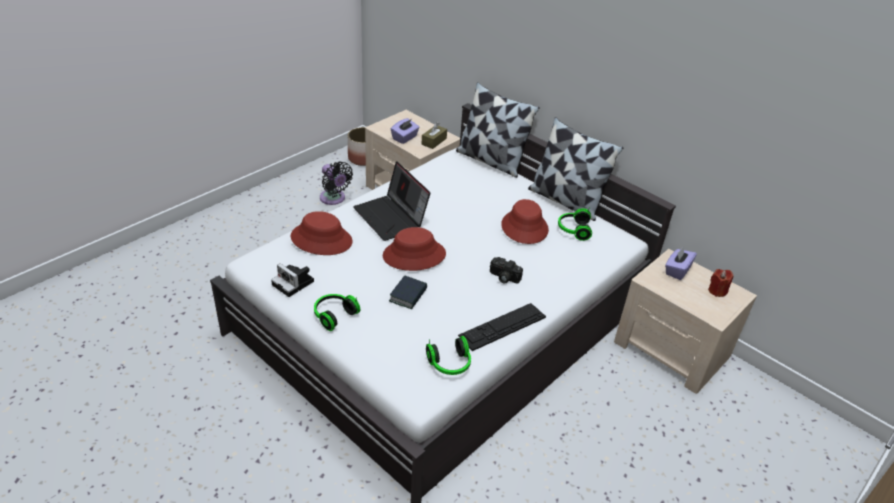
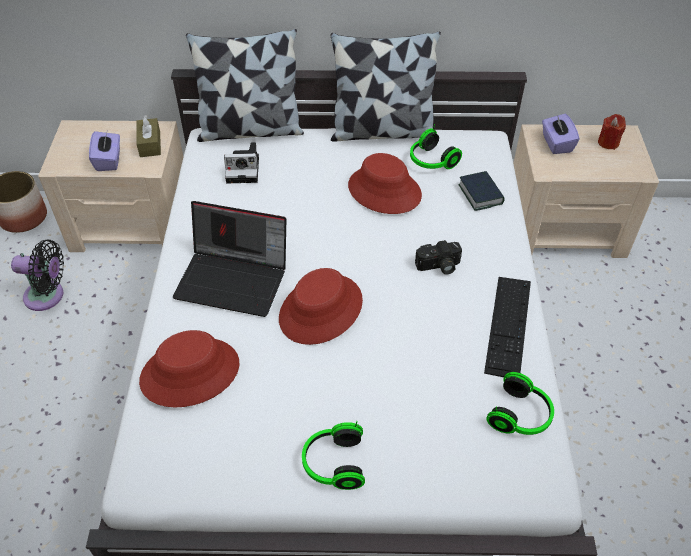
camera: 40 degrees left, 10 degrees up
(294, 283) = (234, 461): camera -> camera (244, 169)
(408, 295) = (377, 366): book -> book (480, 194)

